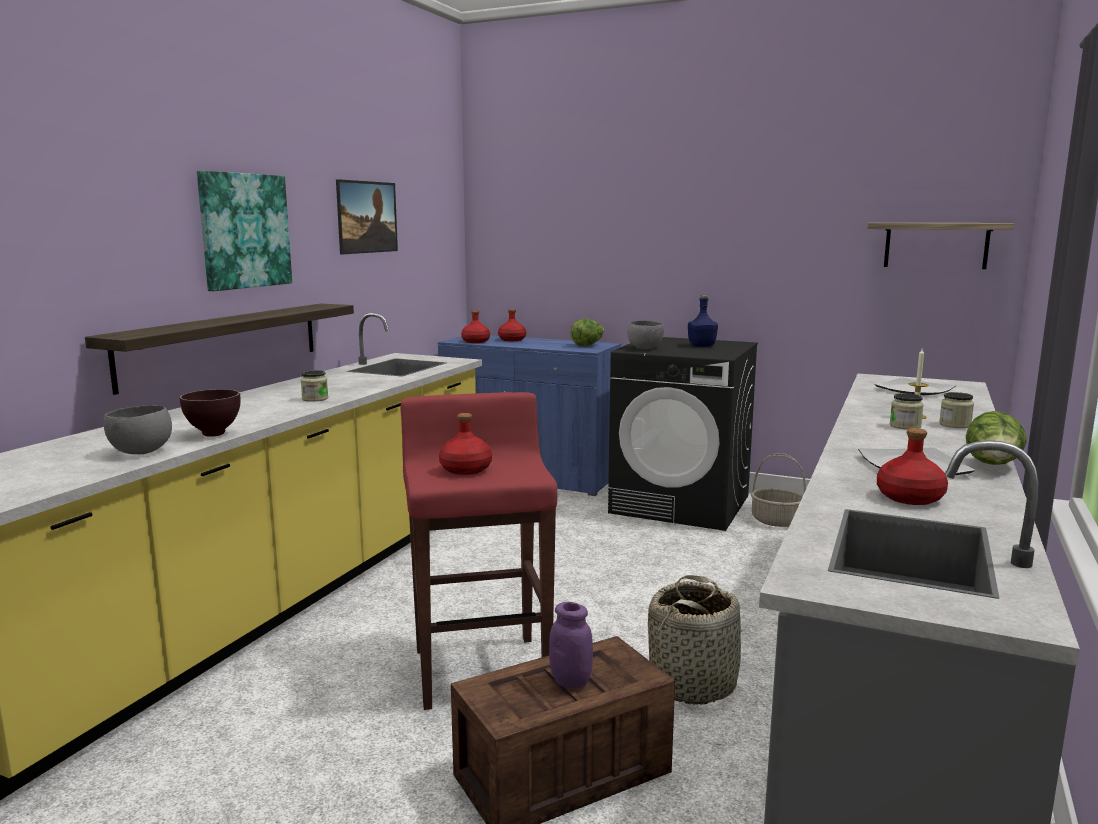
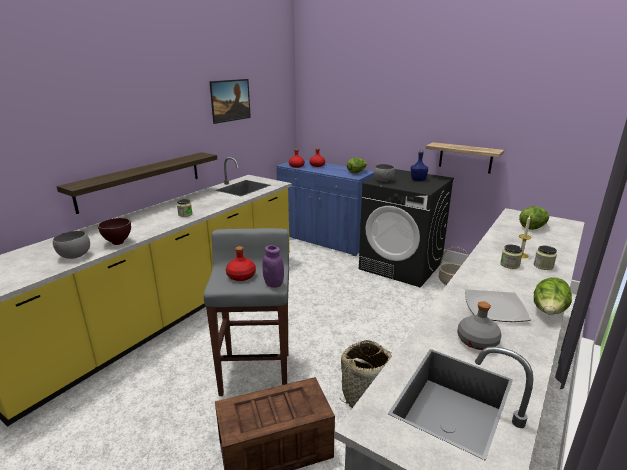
camera: 10 degrees right, 10 degrees up
(244, 231) = (151, 117): picture -> none
(481, 670) = (256, 372): red stool -> grey stool
(570, 682) = (278, 408): purple jar -> purple jar (273, 284)
(909, 498) = (477, 341): red bottle -> grey bottle
(913, 390) = (532, 227): plate -> lettuce
(936, 245) = (570, 127): shelf -> shelf (465, 157)

